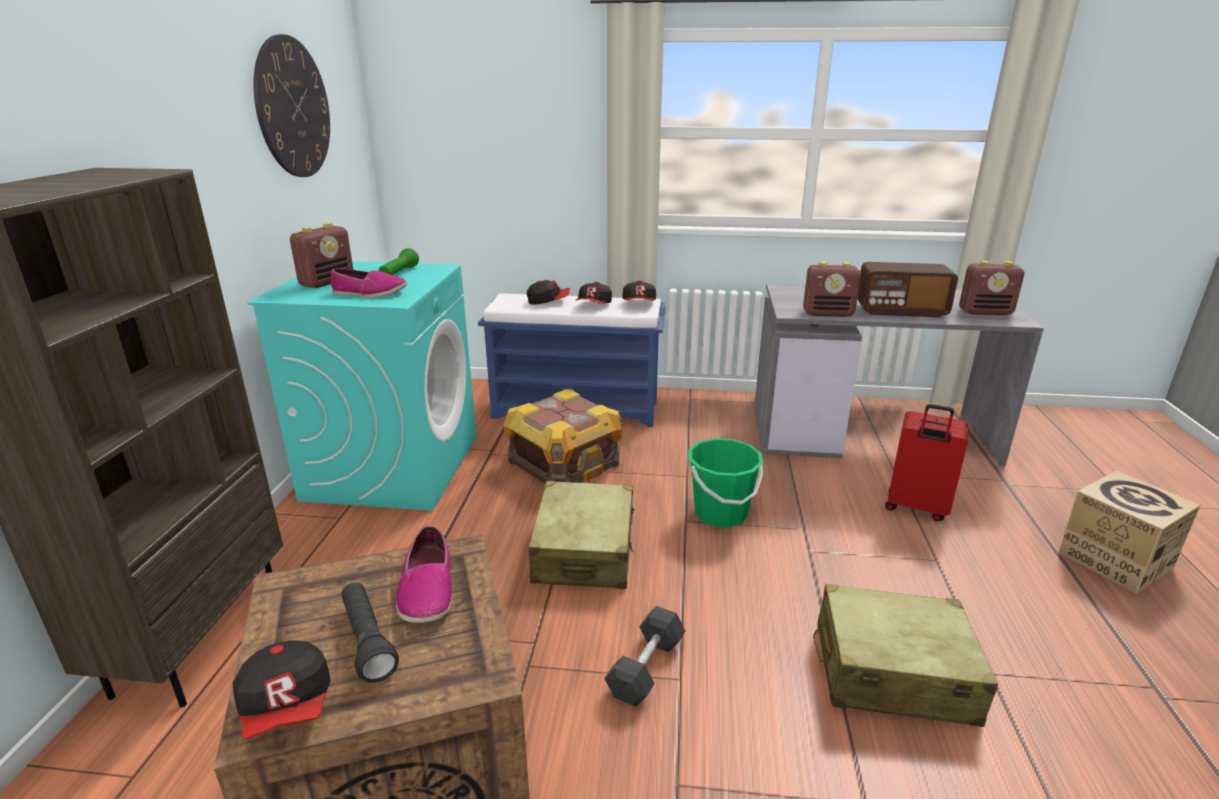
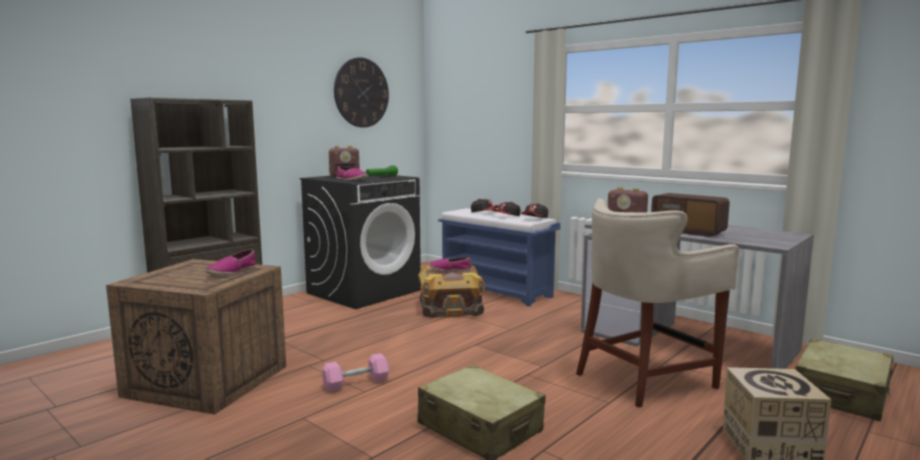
camera: 35 degrees right, 15 degrees down
(288, 706) = (143, 280): cap -> none
(367, 641) = (190, 276): black flashlight -> none
(393, 466) = (364, 291): turquoise washing machine -> black washing machine
(561, 408) = (450, 269): none -> shoe
(584, 551) = (400, 340): beige suitcase -> beige suitcase (841, 394)
(646, 668) = (356, 383): grey dumbbell -> pink dumbbell
(720, 513) = (501, 347): green bucket -> none
(916, 508) = (645, 379): red suitcase -> beige stool
(985, 312) = (761, 239): radio -> none

